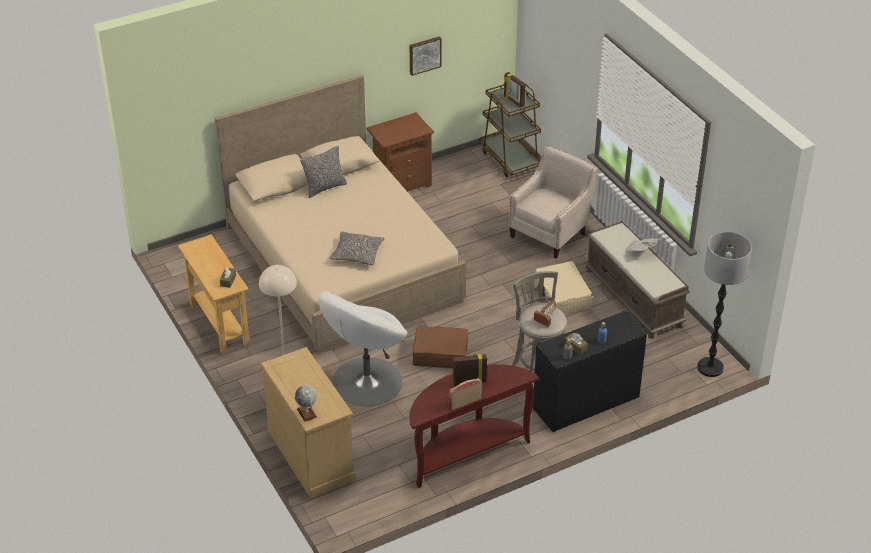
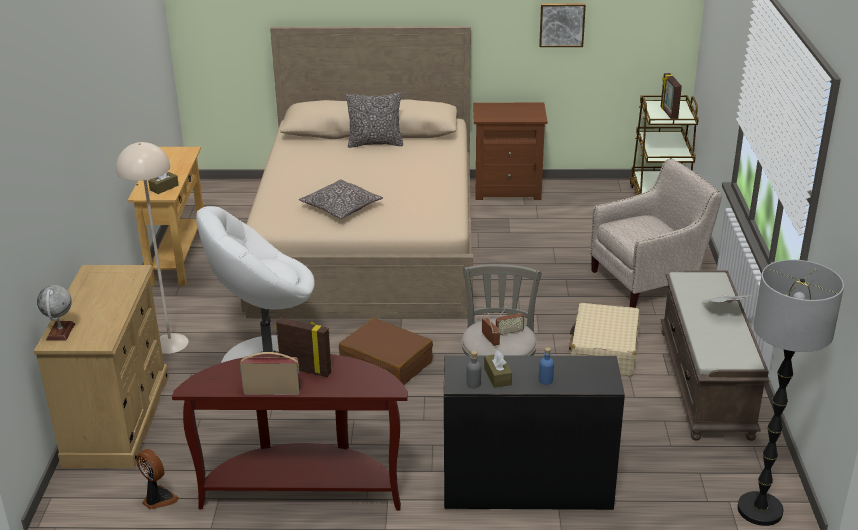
camera: 30 degrees right, 10 degrees down
(389, 492) = (158, 499): none -> fan

